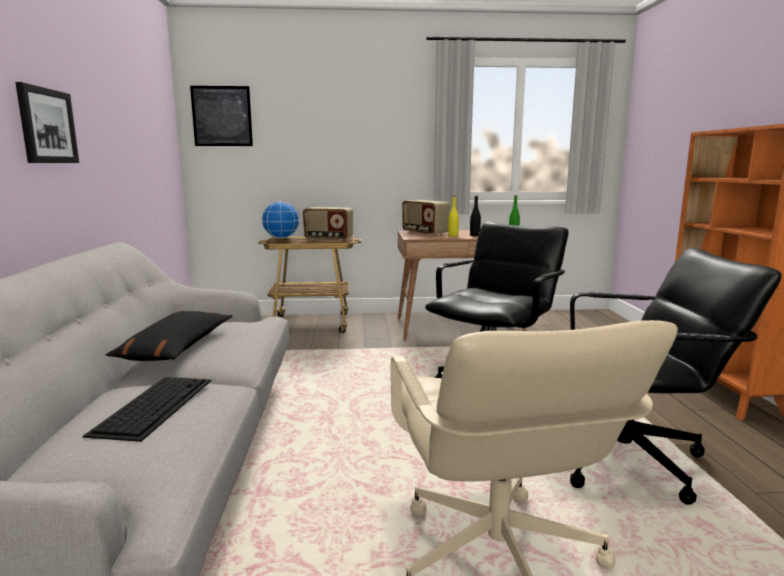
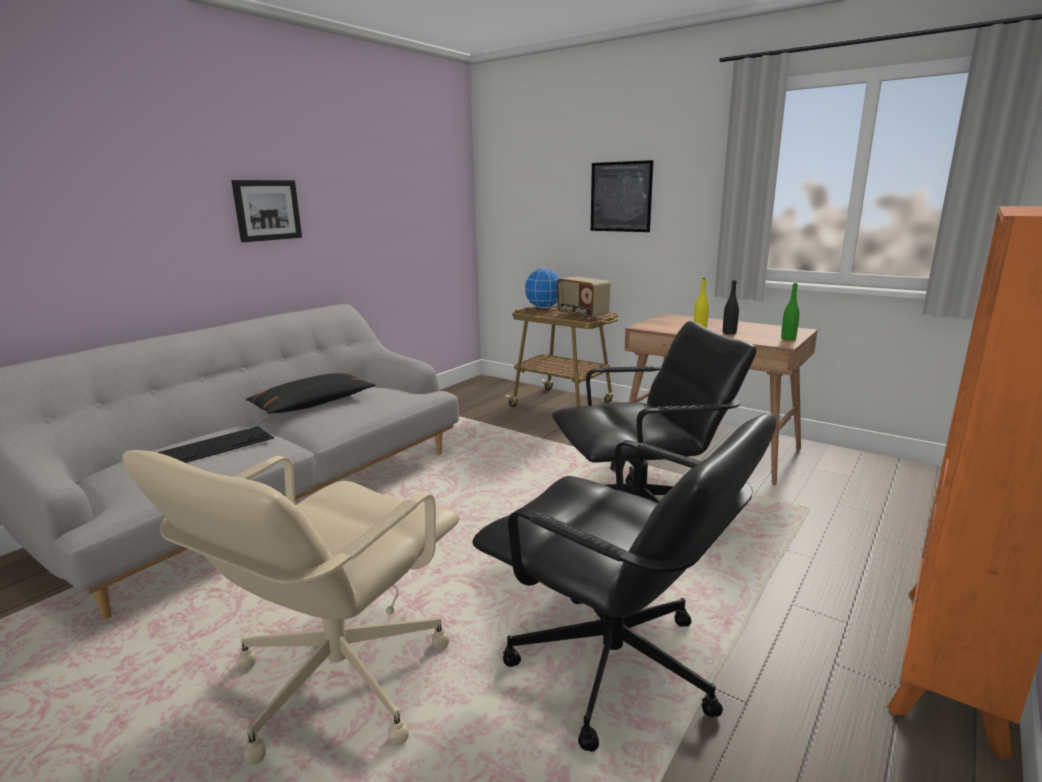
camera: 40 degrees right, 5 degrees up
(222, 116) = (509, 174): picture -> picture (620, 197)
(424, 233) = (678, 321): radio -> none

